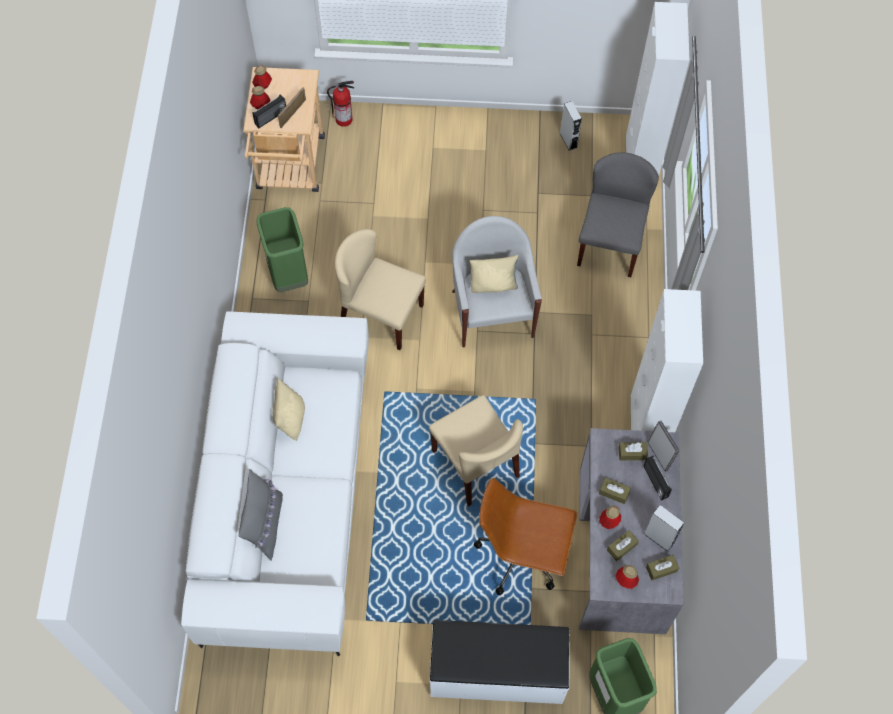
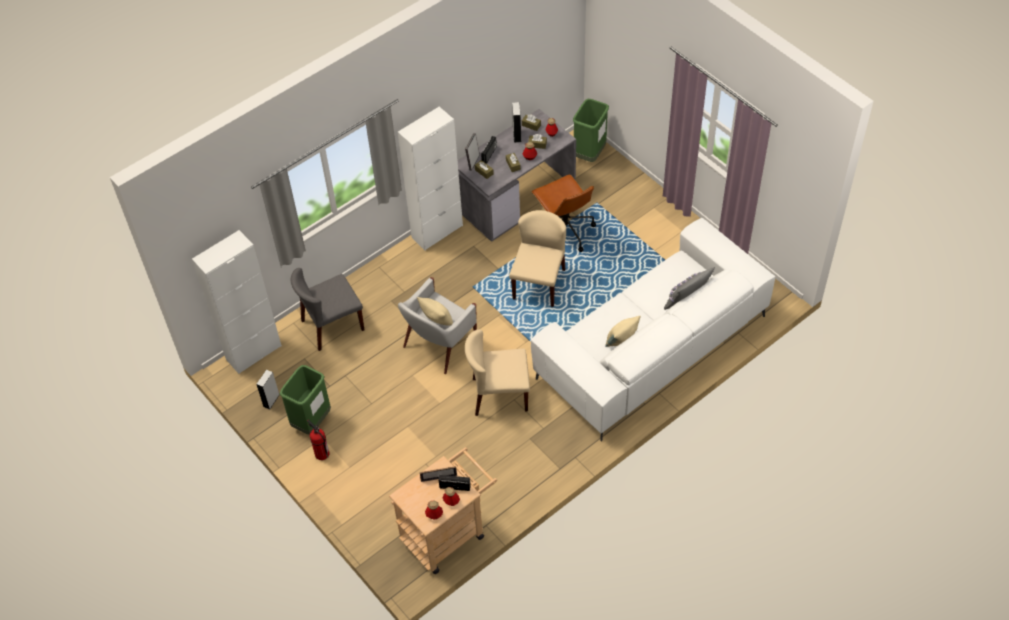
camera: 130 degrees left, 10 degrees down
(288, 275) = (525, 463): green trash can -> green trash can (311, 421)
(344, 119) = (376, 536): fire extinguisher -> fire extinguisher (321, 453)
(381, 315) = (499, 395): beige chair -> beige chair turned 105 degrees clockwise
(497, 672) = (631, 199): white bench -> none

